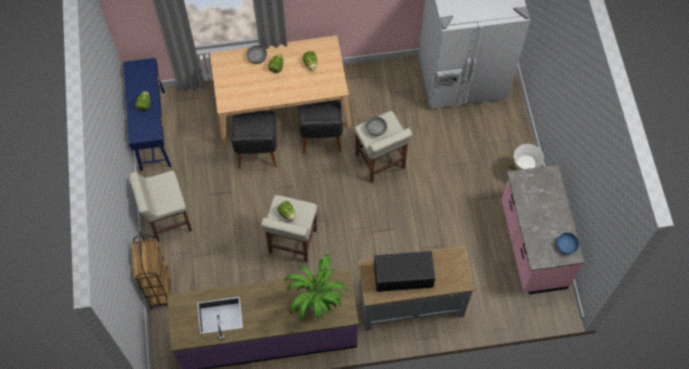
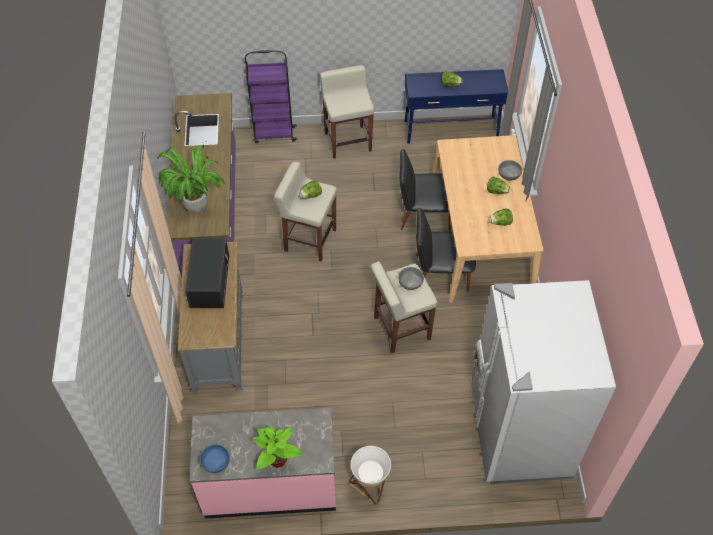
camera: 95 degrees right, 10 degrees down
(160, 289) = (274, 135): brown cart -> purple cart
(556, 203) = (277, 459): none -> potted plant

